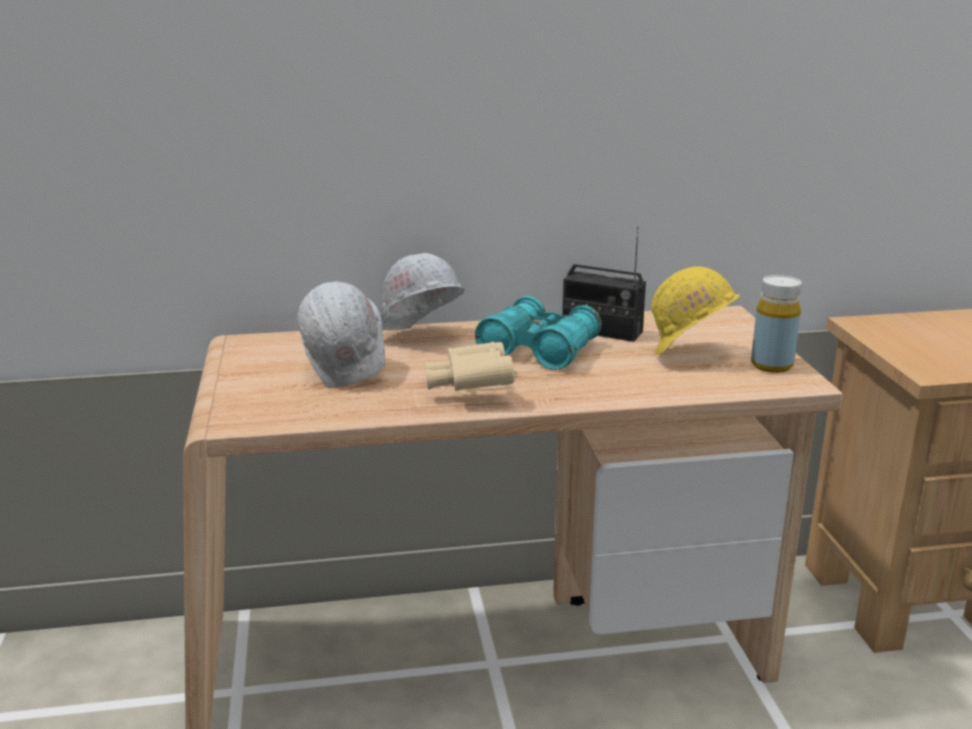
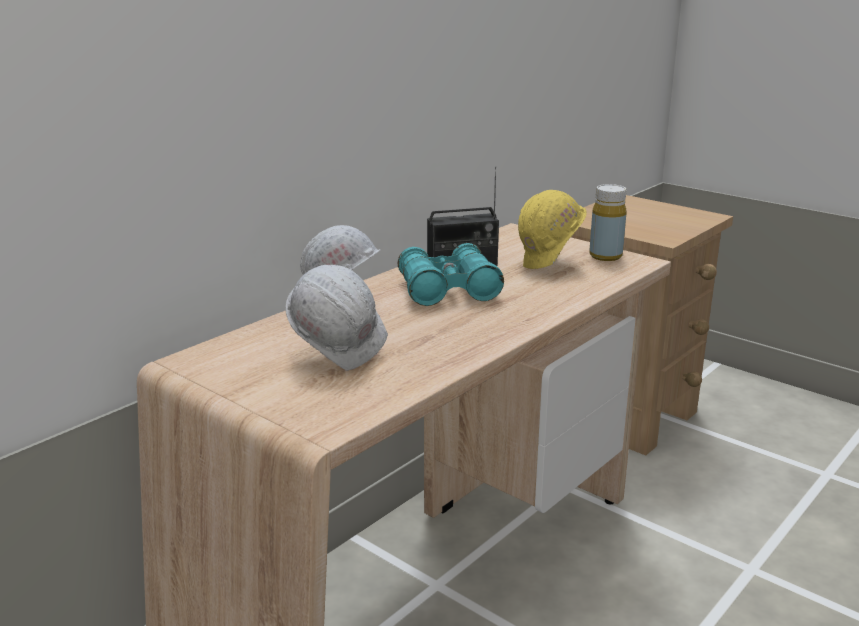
camera: 40 degrees left, 0 degrees up
(470, 388) = (457, 333): beige binoculars -> none

